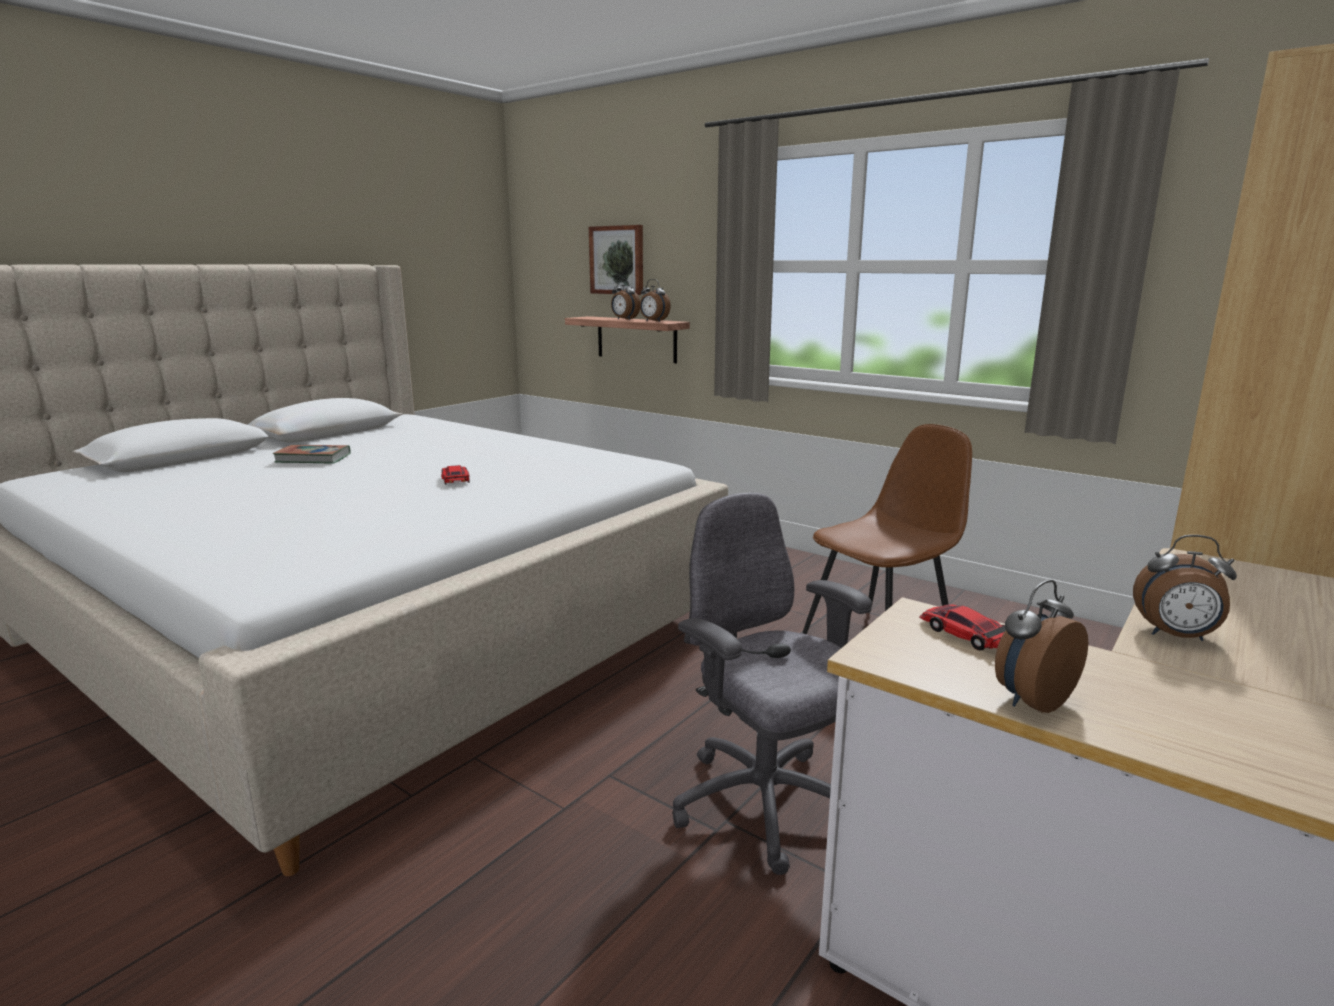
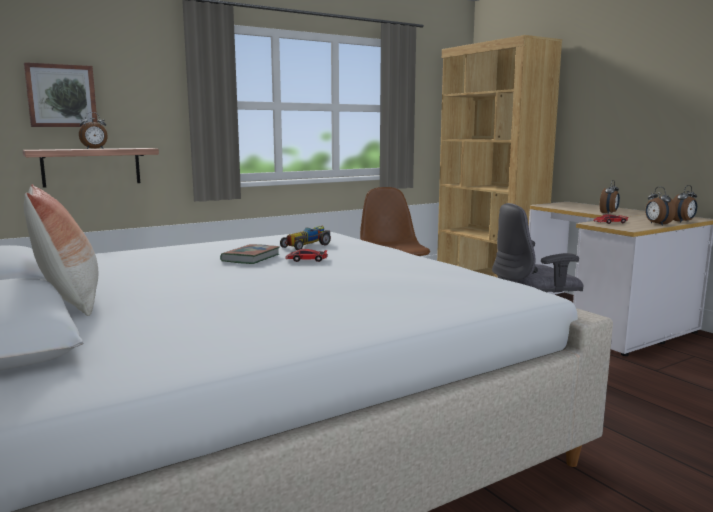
camera: 70 degrees left, 5 degrees down
(277, 450) = (69, 302): none -> pillow
(313, 458) = (153, 289): book -> book (251, 258)
(543, 470) = (307, 245): none -> toy car
(653, 321) = (132, 148): alarm clock -> alarm clock (683, 222)

